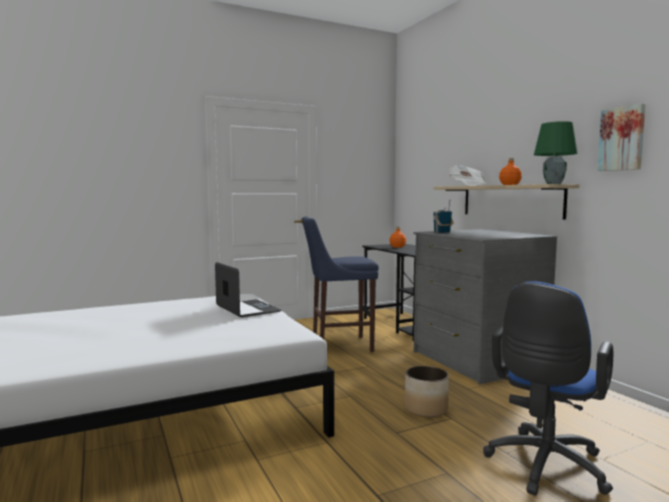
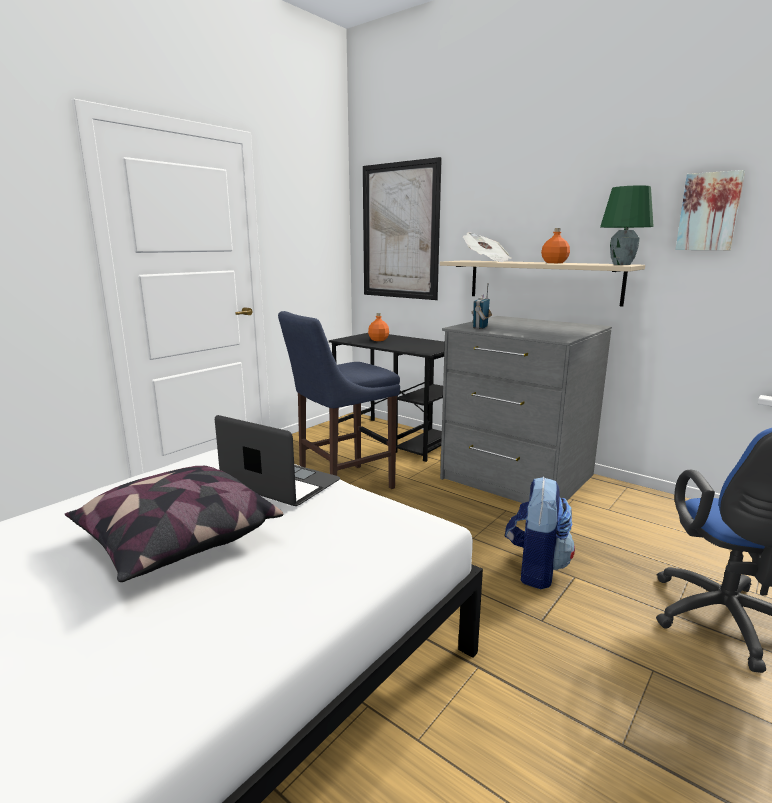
camera: 25 degrees left, 10 degrees up
(168, 321) = (176, 541): none -> pillow
(422, 167) = (399, 231): none -> picture
(426, 408) = (535, 568): planter -> backpack

